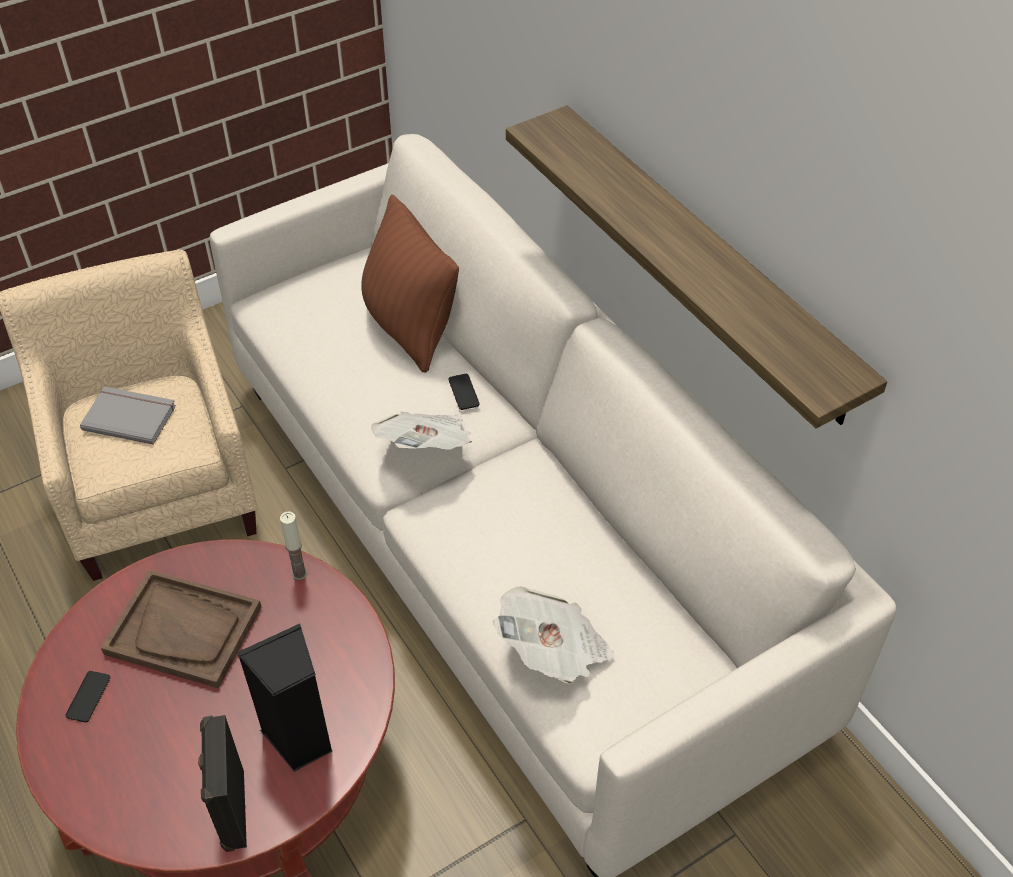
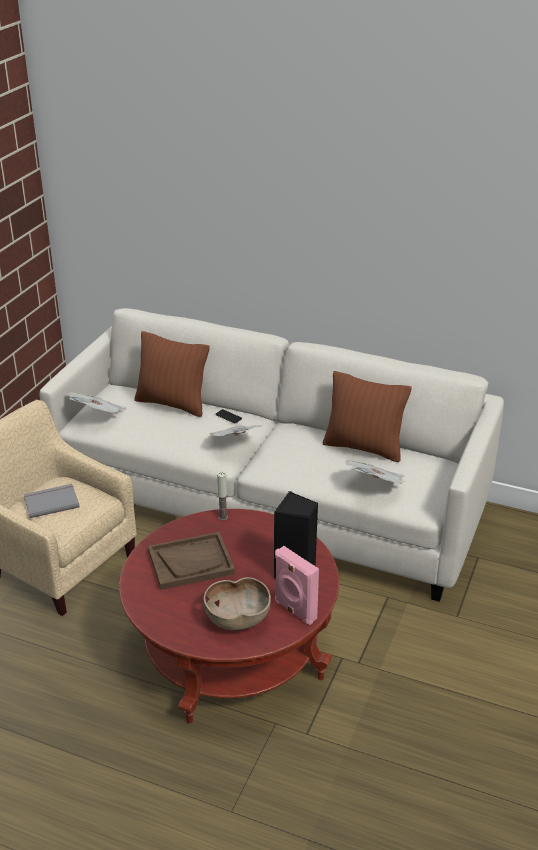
camera: 35 degrees left, 15 degrees down
(88, 696) = (172, 608): phone -> none
(146, 774) = (237, 619): none -> brown bowl
(231, 810) = (294, 610): black speaker -> pink speaker
(293, 301) = (98, 415): none -> newspaper
(608, 562) = (364, 447): none -> brown pillow
(704, 261) = (342, 287): shelf -> none

